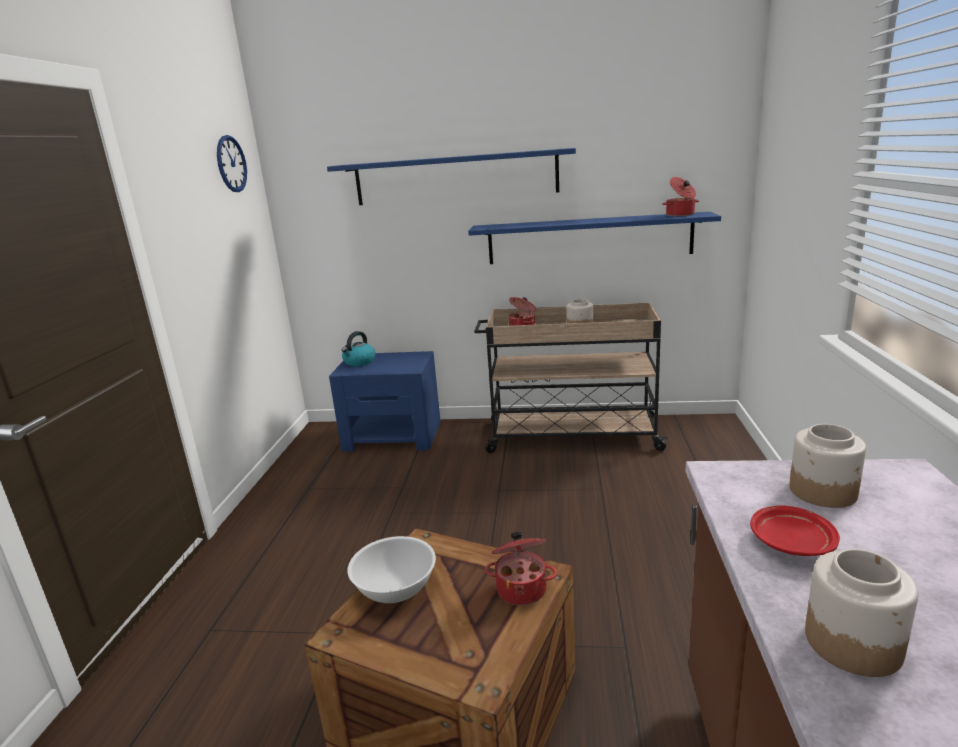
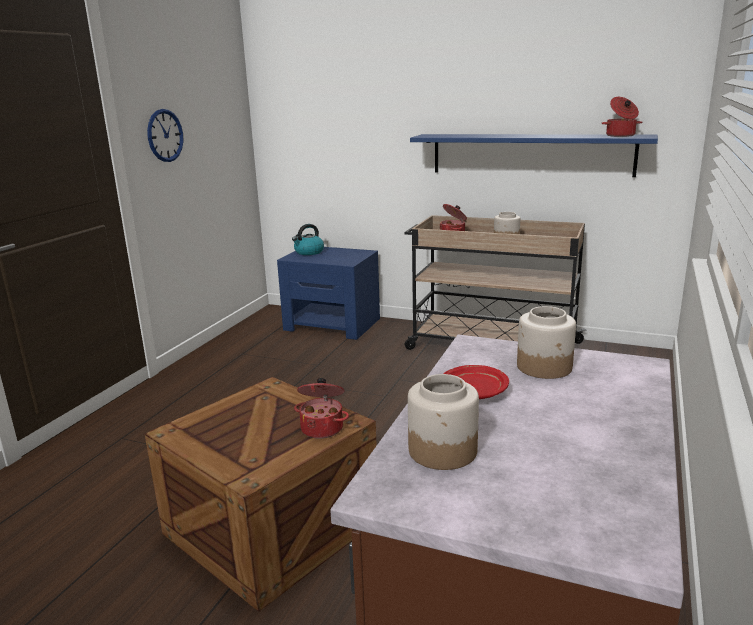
camera: 15 degrees right, 0 degrees up
(231, 164) = (213, 65): wall clock -> wall clock (165, 135)
(396, 589) = (229, 412): white bowl -> none
(455, 178) = (409, 87): blue shelf -> none

